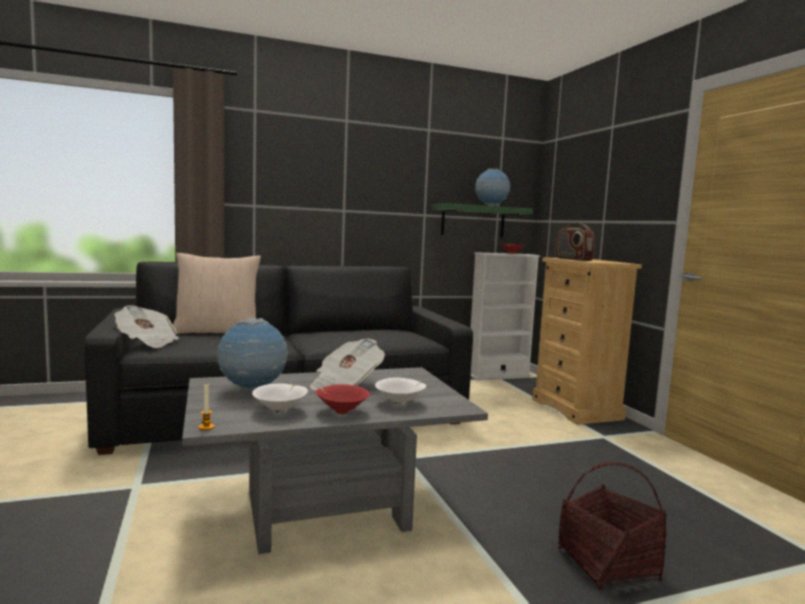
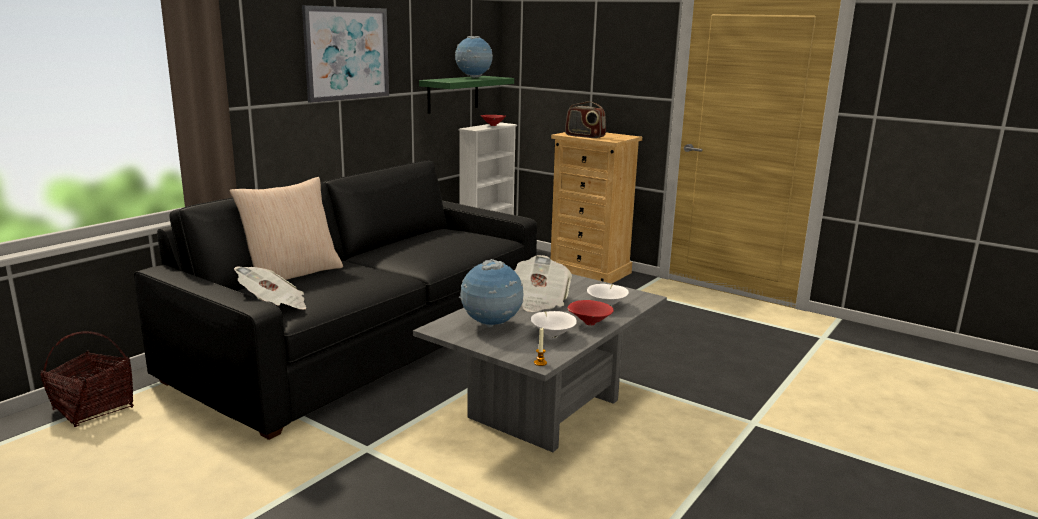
camera: 35 degrees left, 10 degrees up
(354, 173) = (347, 53): none -> picture
(608, 565) = (740, 378): basket -> basket (94, 409)

